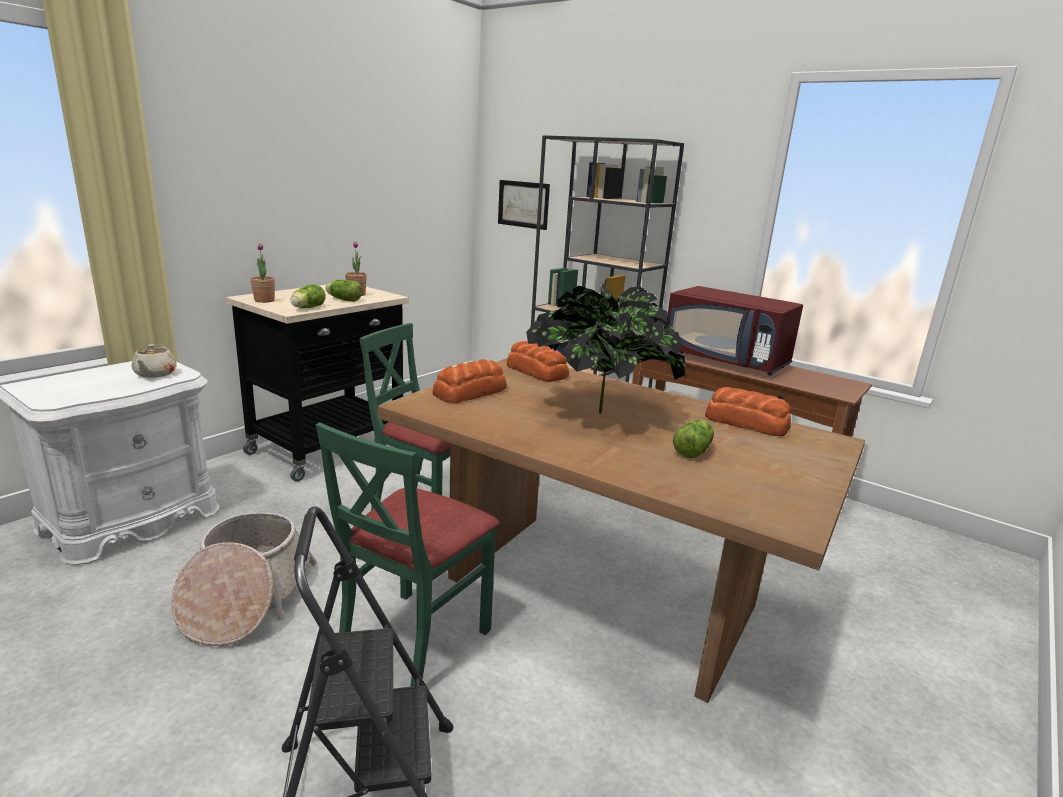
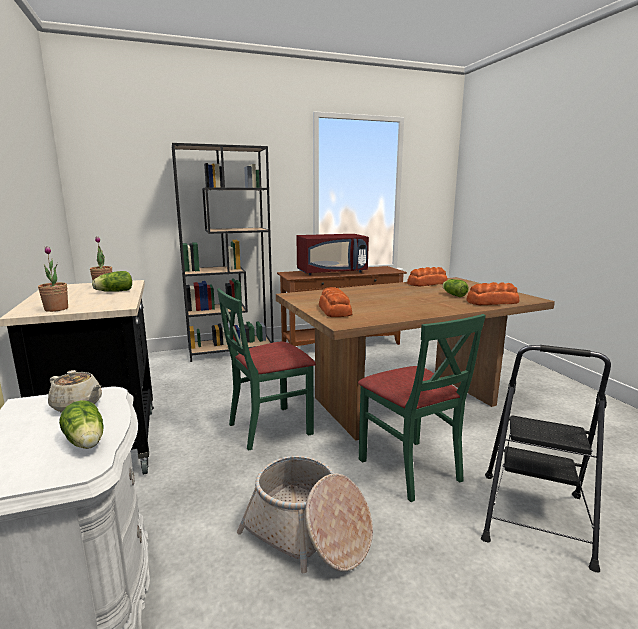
camera: 55 degrees left, 5 degrees down
(307, 308) = (120, 301): lettuce -> lettuce (86, 442)
(523, 204) = (125, 200): picture -> none
(536, 371) = (314, 295): bread -> bread (491, 302)
(599, 411) = (392, 297): potted plant -> none

